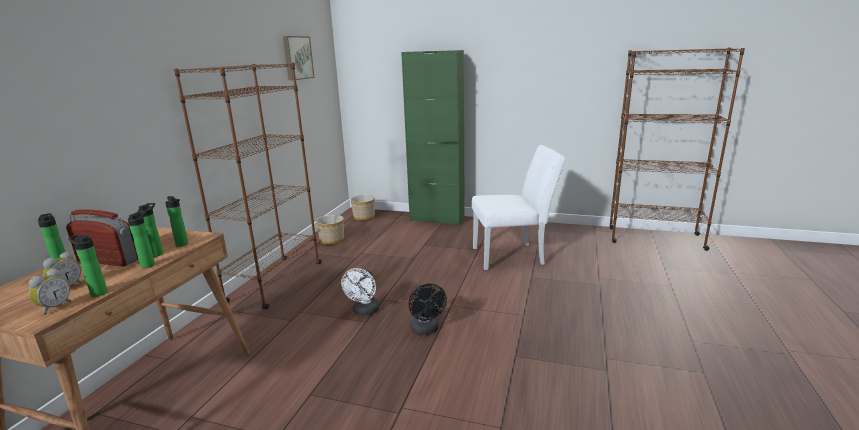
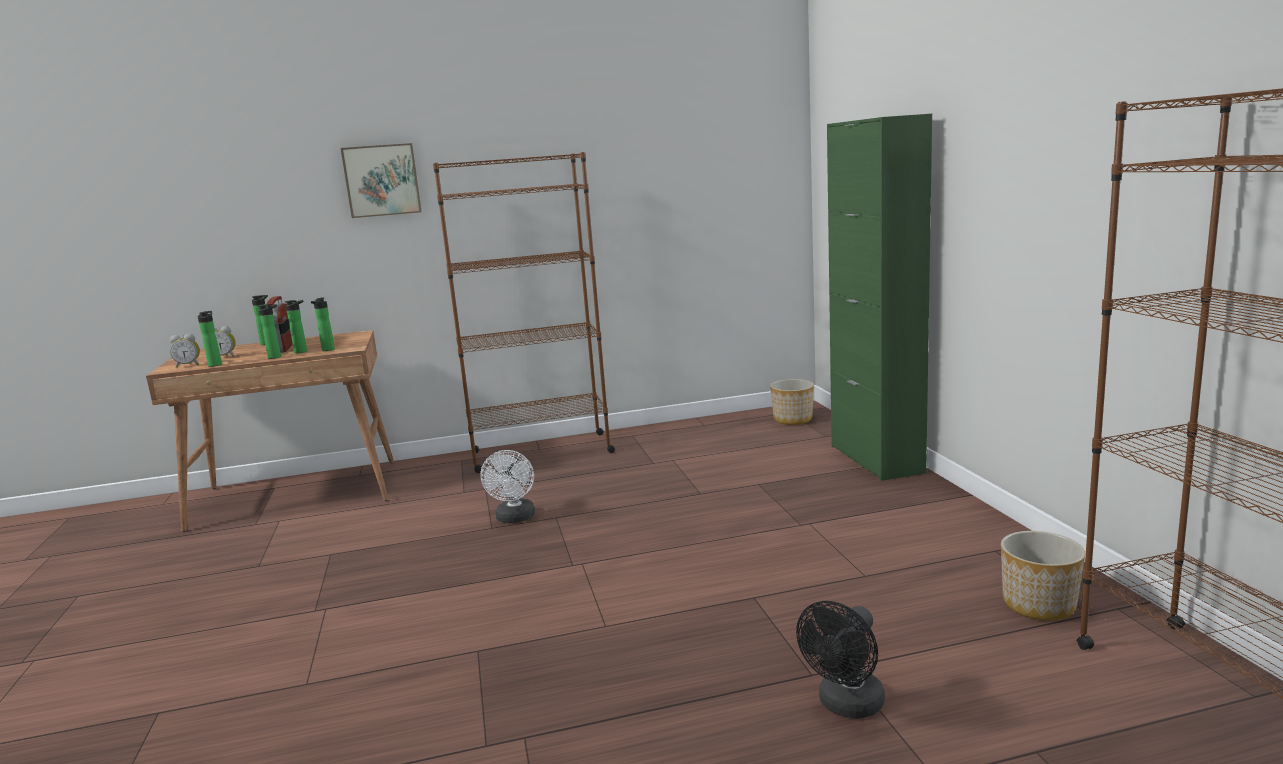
camera: 60 degrees right, 5 degrees down
(297, 58) = (691, 140): picture -> picture (382, 180)
(332, 240) = (687, 433): planter -> planter (1039, 604)
(364, 311) = (515, 519): white fan -> white fan turned 75 degrees counterclockwise
(426, 330) = (500, 568): black fan -> black fan (846, 706)
(513, 255) = (823, 558): white chair -> none

